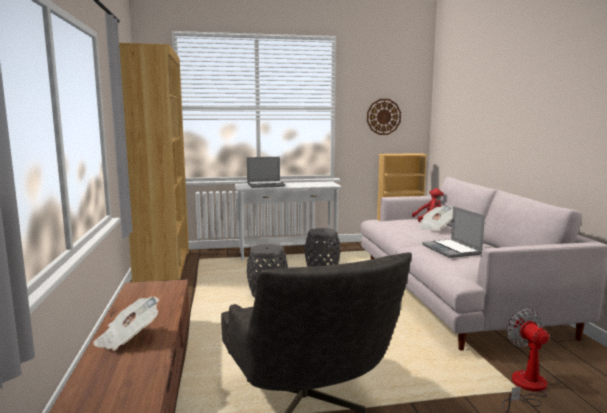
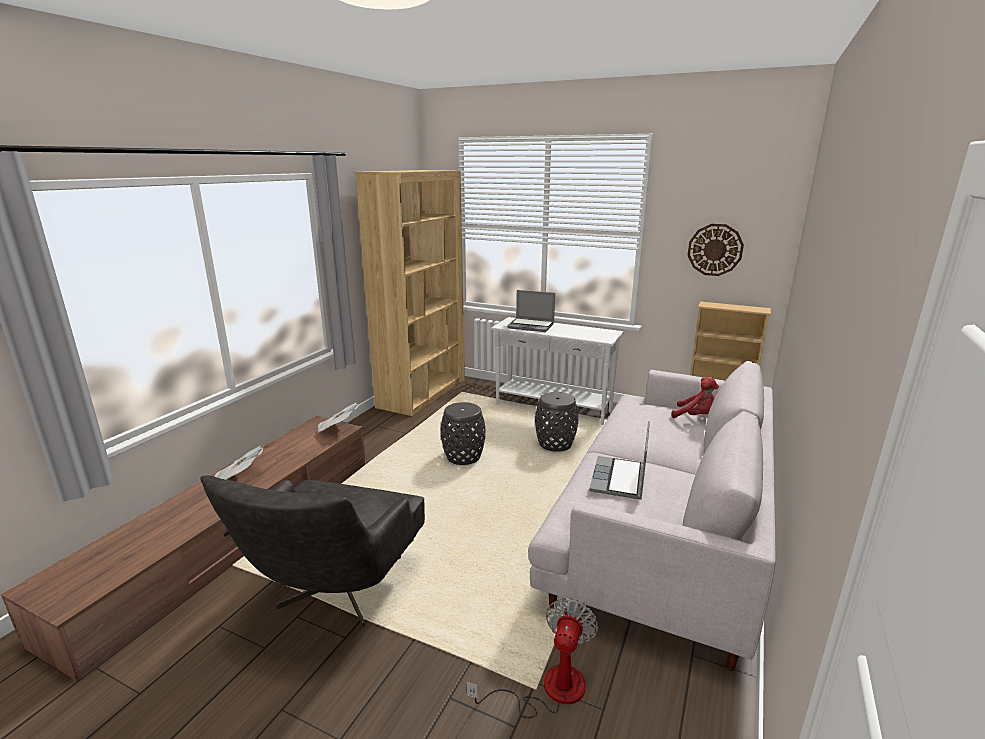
camera: 35 degrees right, 10 degrees up
(435, 228) = (671, 435): newspaper -> newspaper (337, 428)

